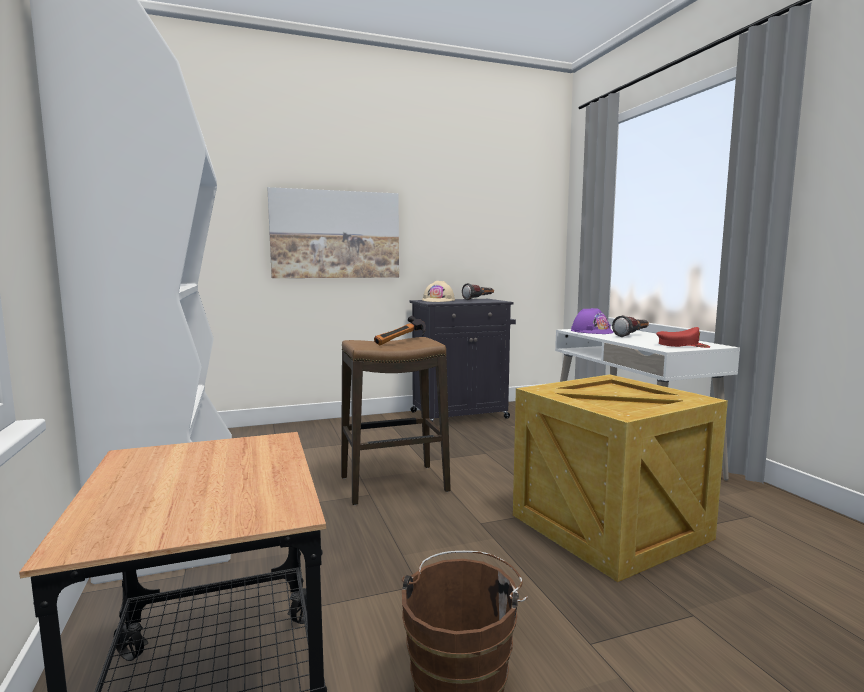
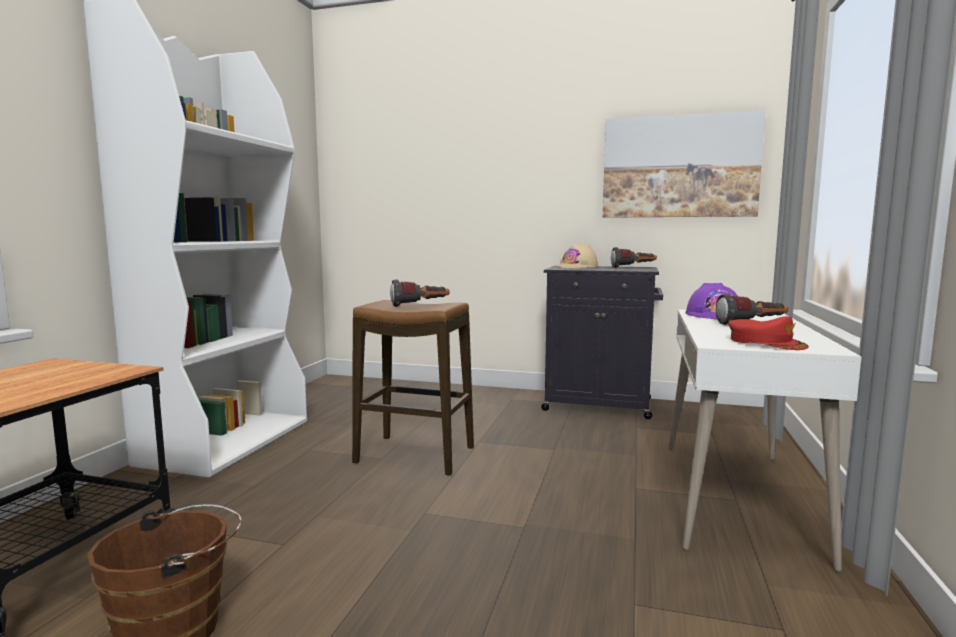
camera: 35 degrees right, 0 degrees up
(335, 235) = (477, 194): picture -> picture (679, 167)
(402, 342) = (420, 306): hammer -> flashlight
(606, 526) = (544, 563): crate -> none

